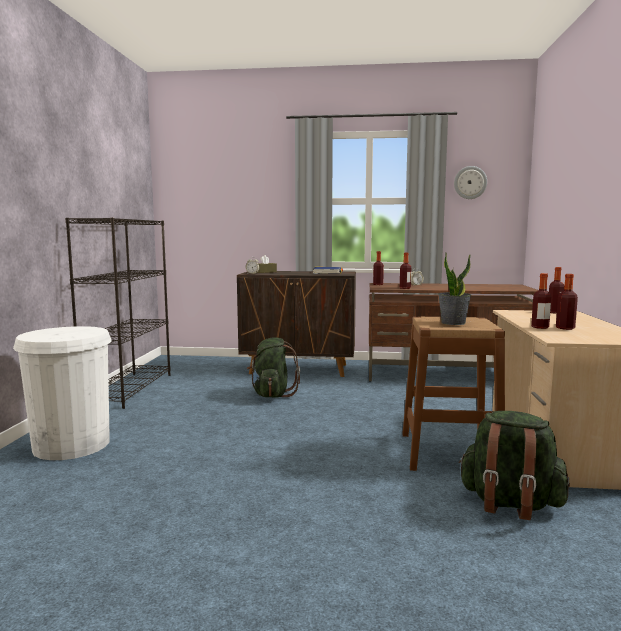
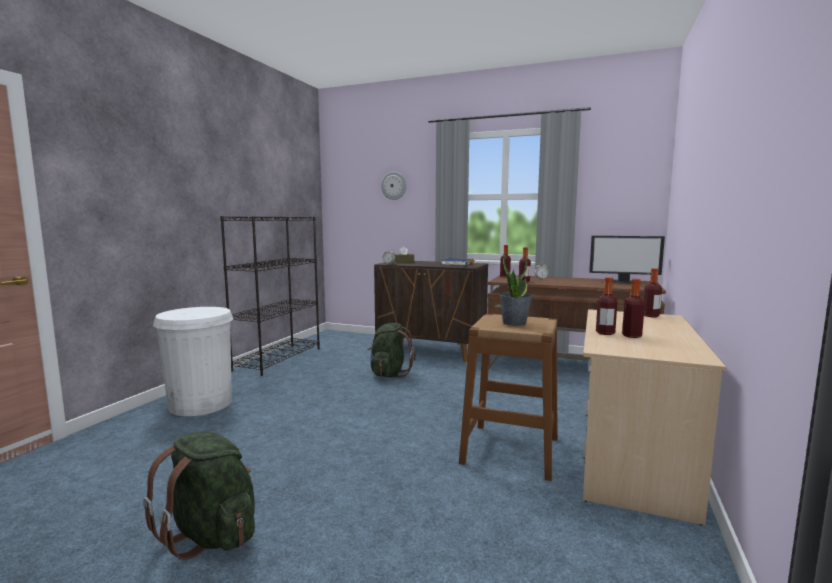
camera: 15 degrees right, 0 degrees up
(470, 182) = (606, 177): wall clock -> wall clock (394, 185)
(496, 286) = (624, 282): none -> monitor
(510, 504) = (532, 514): green backpack -> green backpack (211, 535)

